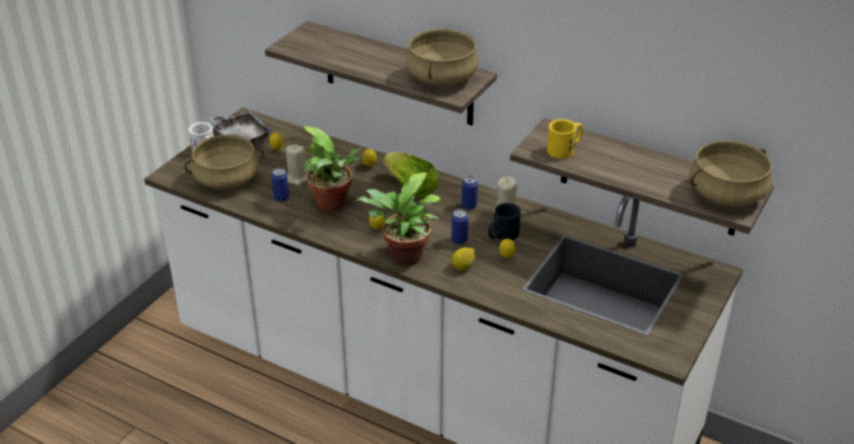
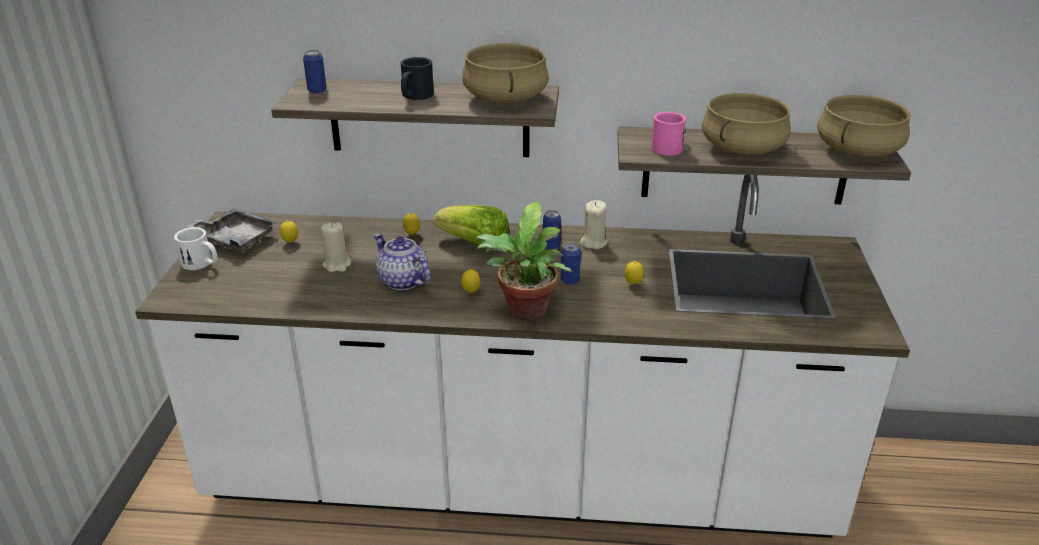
camera: 25 degrees left, 5 degrees down
(226, 180) = (249, 287): beige cooking pot -> beige cooking pot (743, 149)
(281, 198) = (332, 289): can -> can (317, 91)
(334, 205) = (402, 281): potted plant -> teapot
(463, 267) = (597, 305): lemon -> none
(502, 235) = (609, 265): black mug -> black mug (415, 96)
(565, 149) = (669, 146): yellow mug -> pink mug

